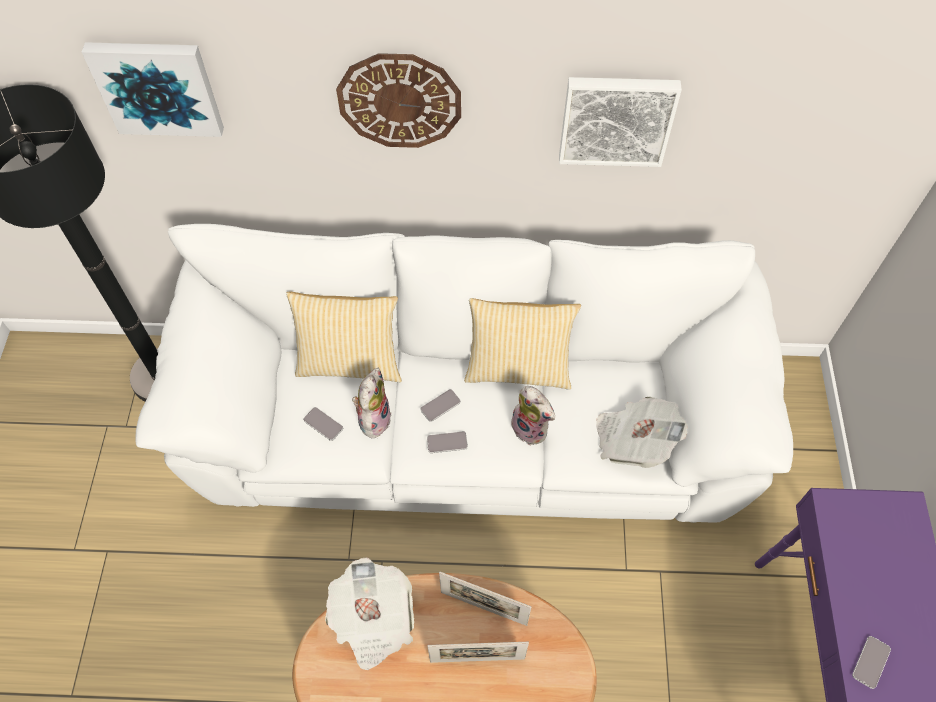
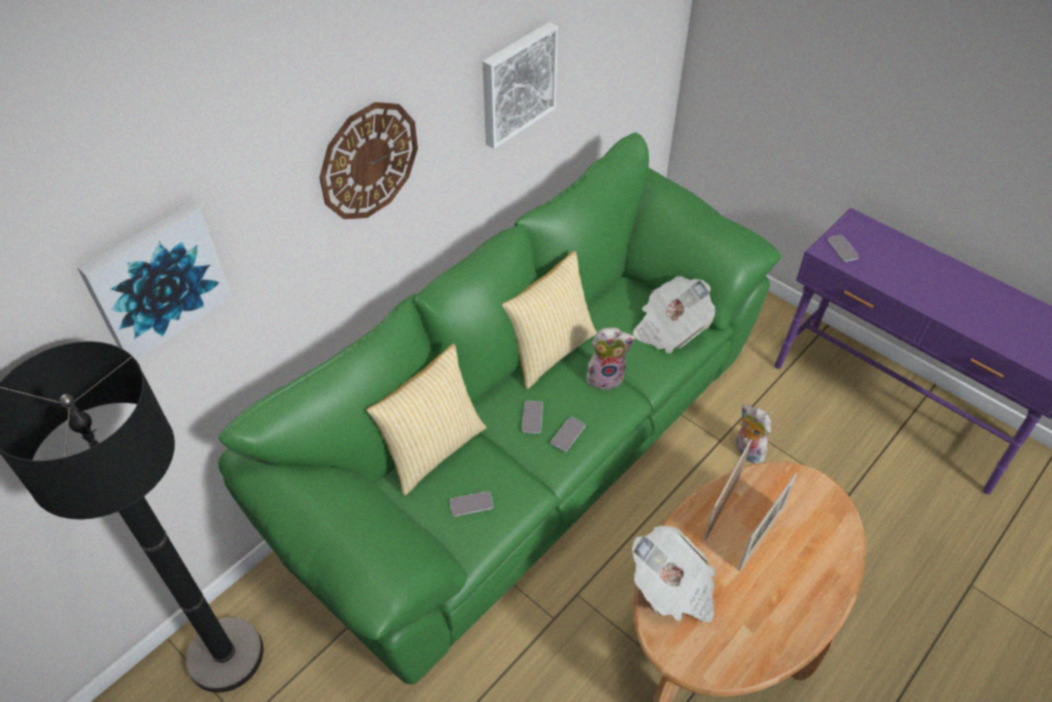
camera: 50 degrees left, 10 degrees down
(373, 418) = (500, 467): plush toy -> plush toy (747, 451)
(468, 439) = (528, 462): white sofa -> green sofa
(483, 608) = (722, 506): picture frame -> picture frame turned 150 degrees clockwise
(871, 662) = (944, 305): phone -> phone (842, 248)

